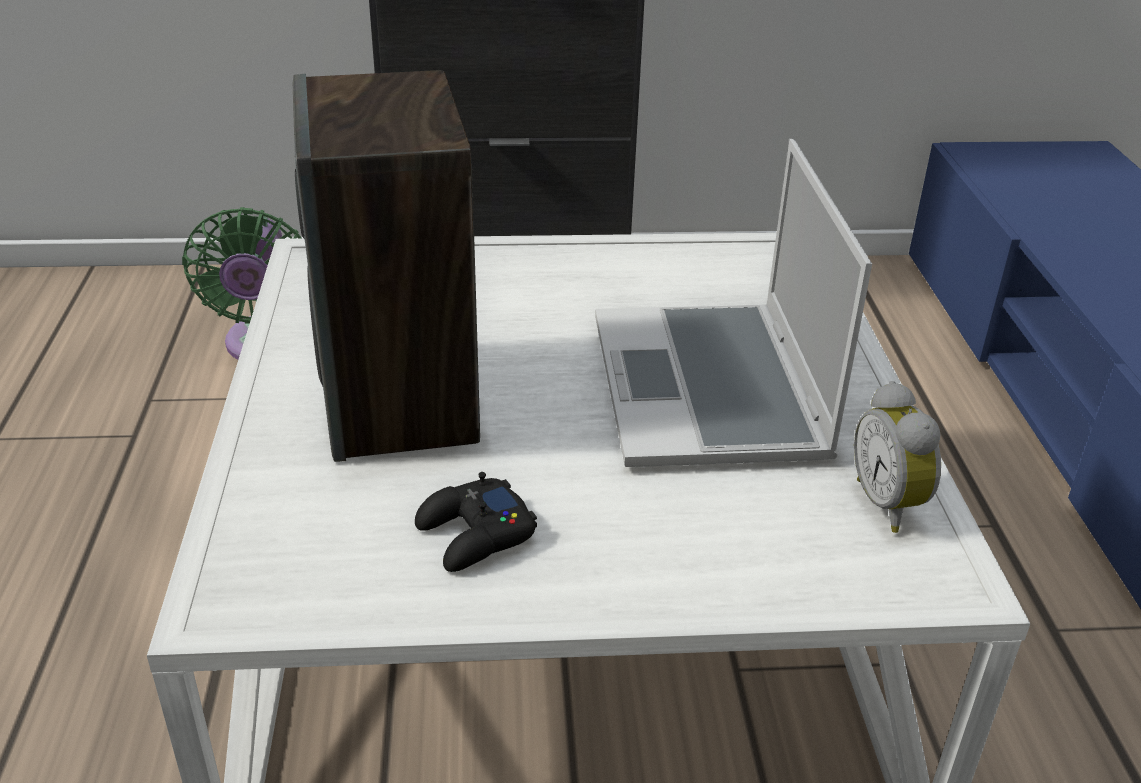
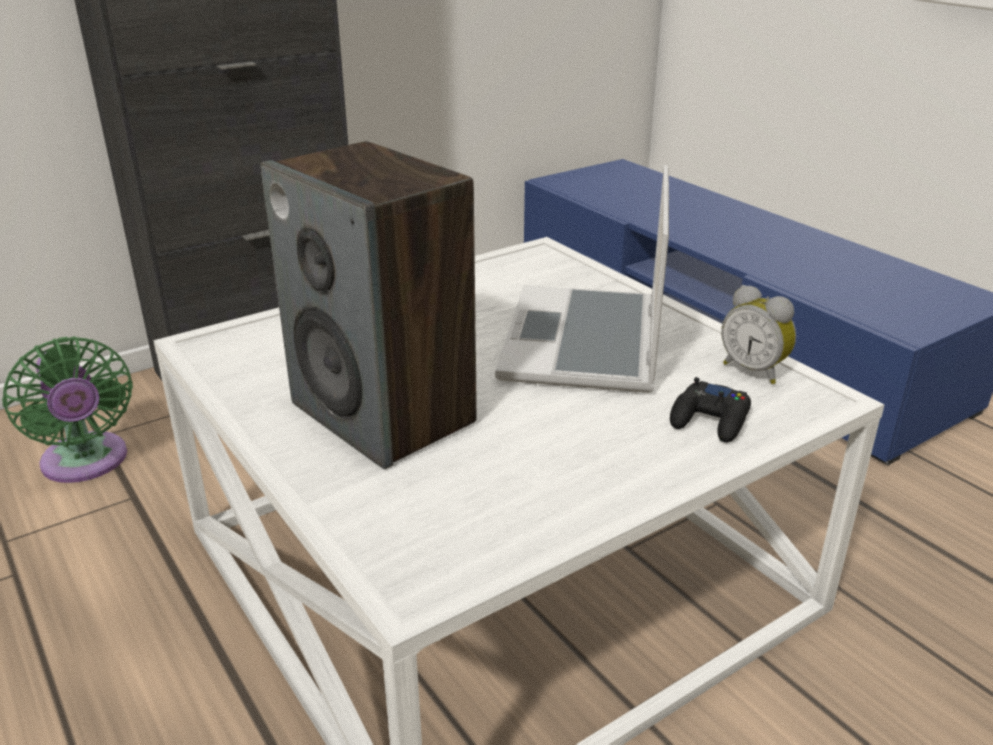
camera: 30 degrees left, 5 degrees down
(475, 535) = (536, 476): black game controller -> black game controller (710, 420)
(711, 391) = (586, 343): laptop -> laptop turned 45 degrees clockwise

